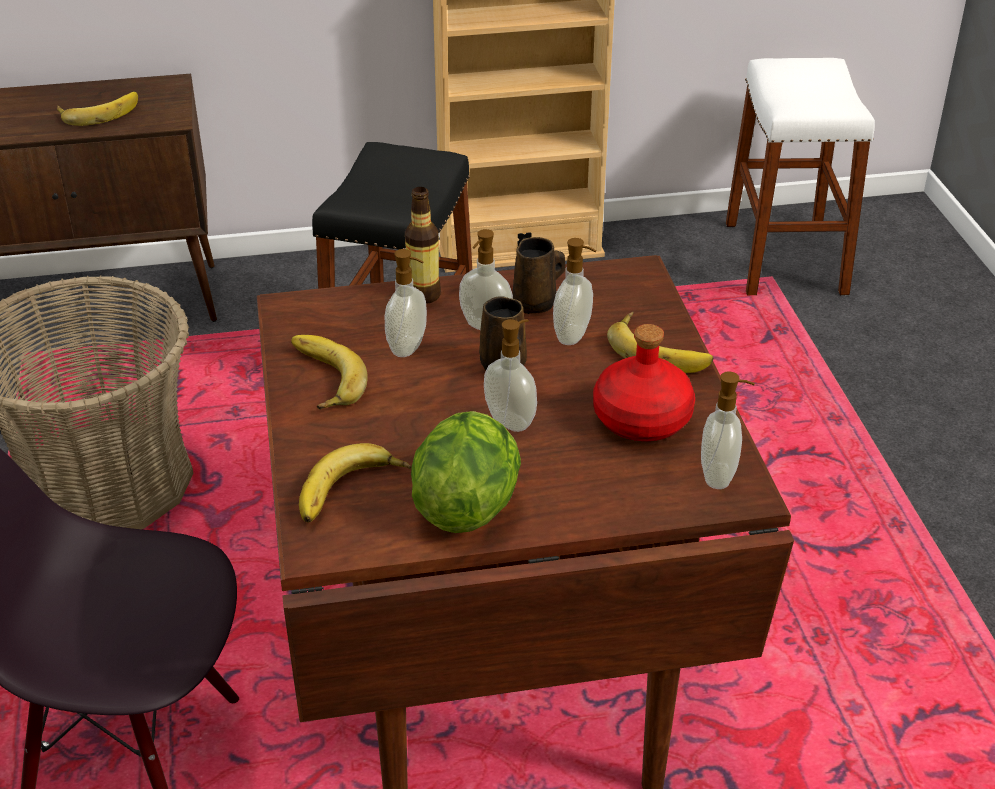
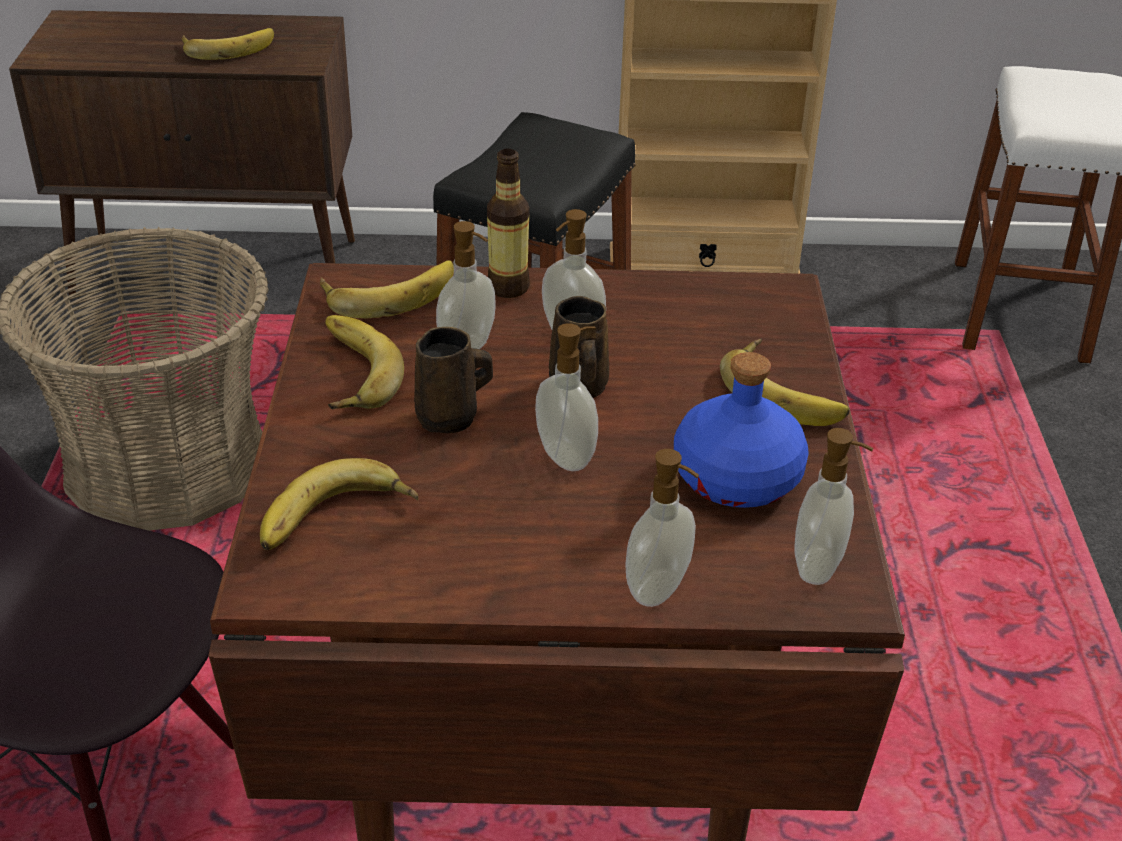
camera: 10 degrees right, 0 degrees up
(330, 310) = (388, 292): none -> banana
(467, 505) = (476, 557): lettuce -> none
(536, 303) = (644, 314): brown mug -> brown mug (450, 418)
(573, 336) = (679, 360): soap dispenser -> soap dispenser (659, 589)
(641, 420) = (736, 478): red bottle -> blue bottle

